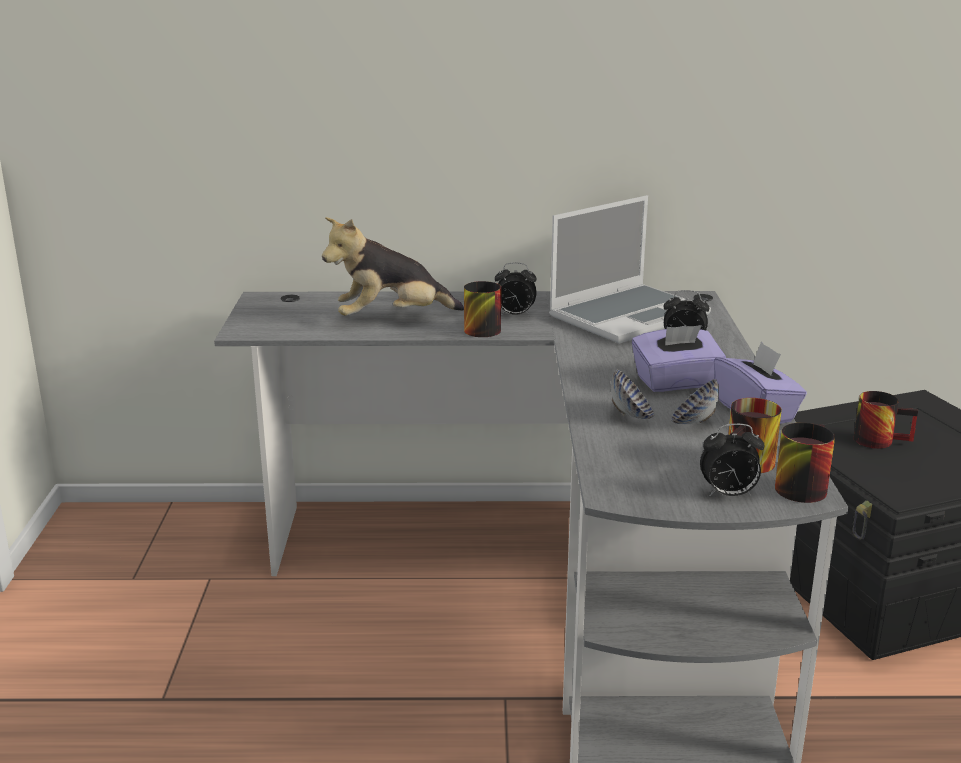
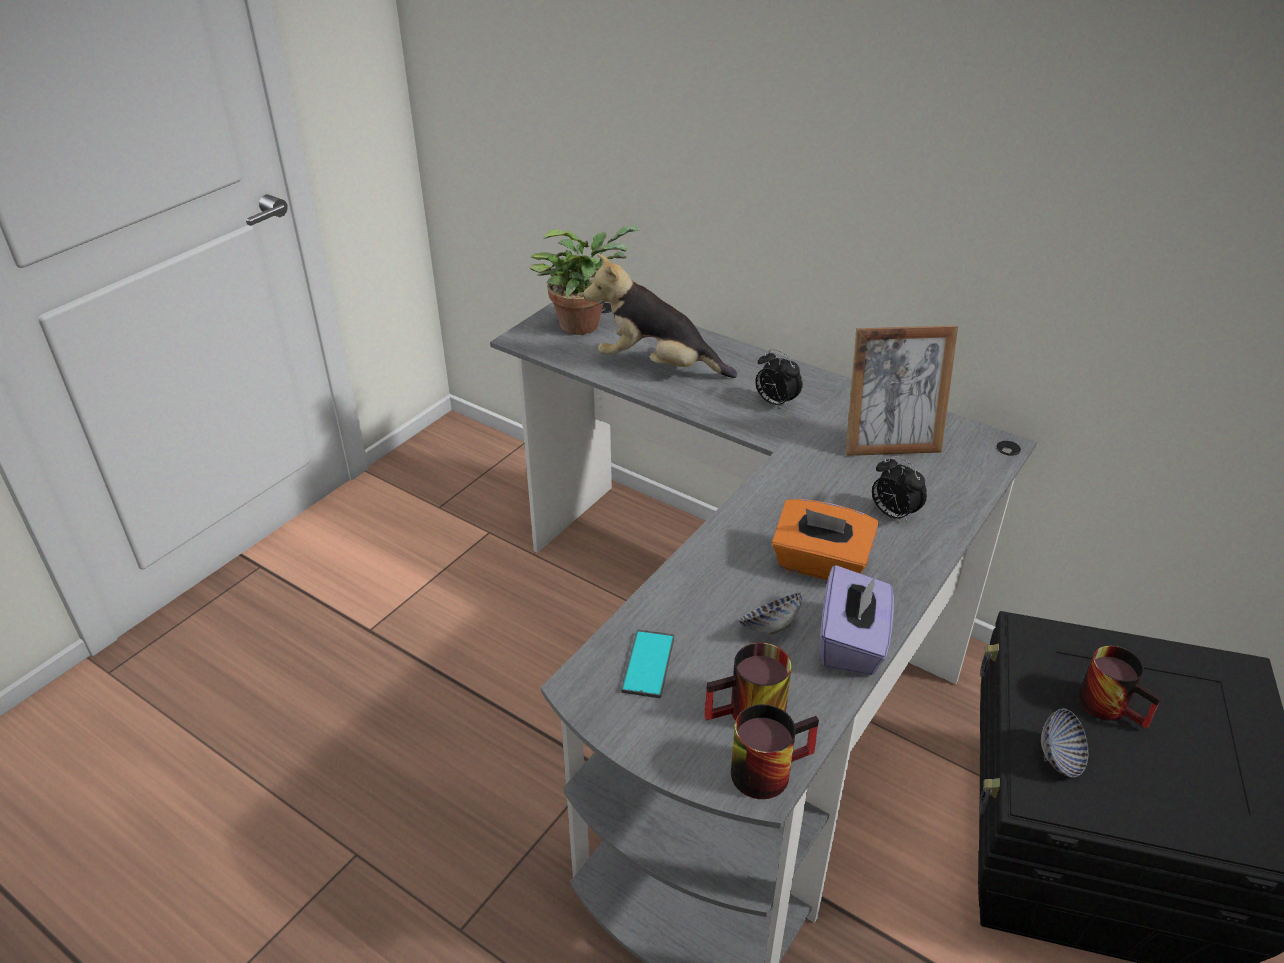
camera: 35 degrees right, 15 degrees up
(287, 310) = (584, 323): none -> potted plant
(477, 328) = (718, 408): mug -> none
(628, 315) = (890, 445): laptop -> picture frame
(631, 415) = (721, 589): bowl -> bowl (1059, 758)
(643, 467) = (648, 664): none -> phone
(676, 383) = (820, 564): purple tissue box -> orange tissue box
(728, 495) = (682, 741): alarm clock -> none

